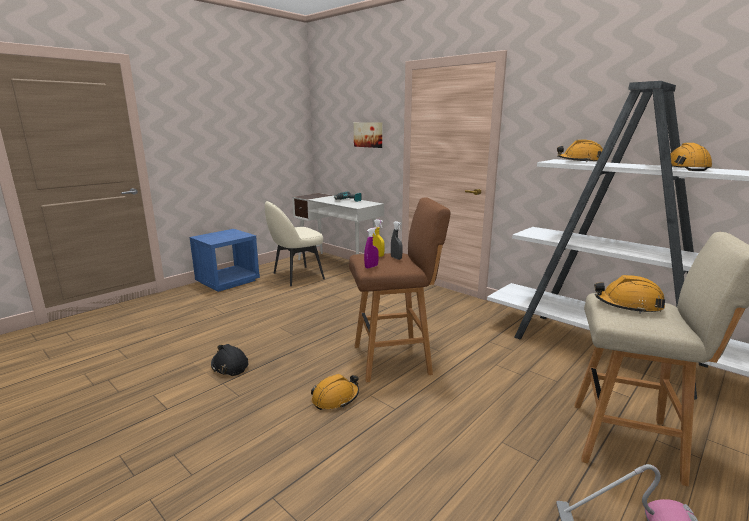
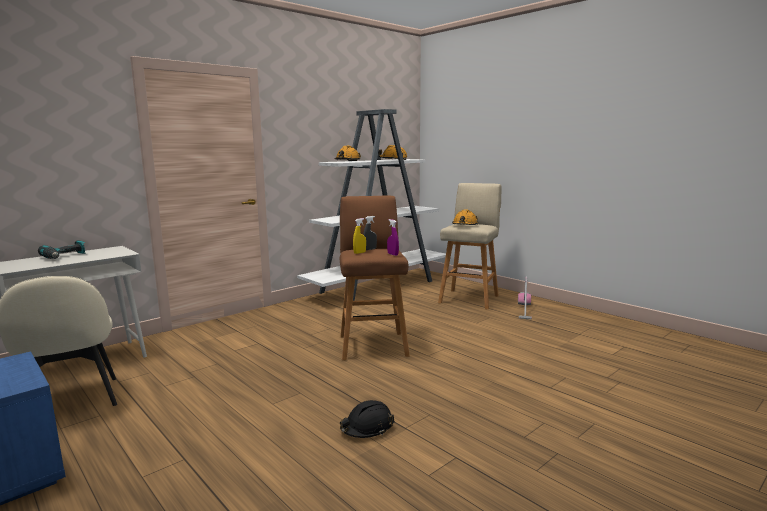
camera: 85 degrees left, 5 degrees down
(335, 398) = (433, 368): orange hard hat -> none
(368, 134) = (68, 151): picture -> none

